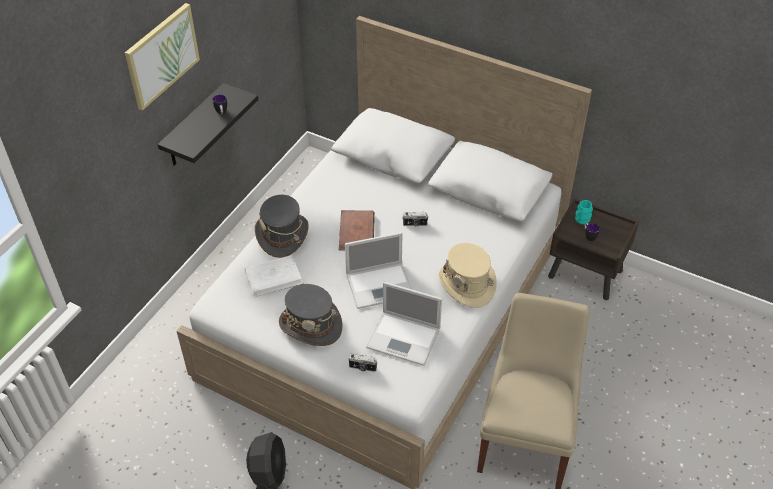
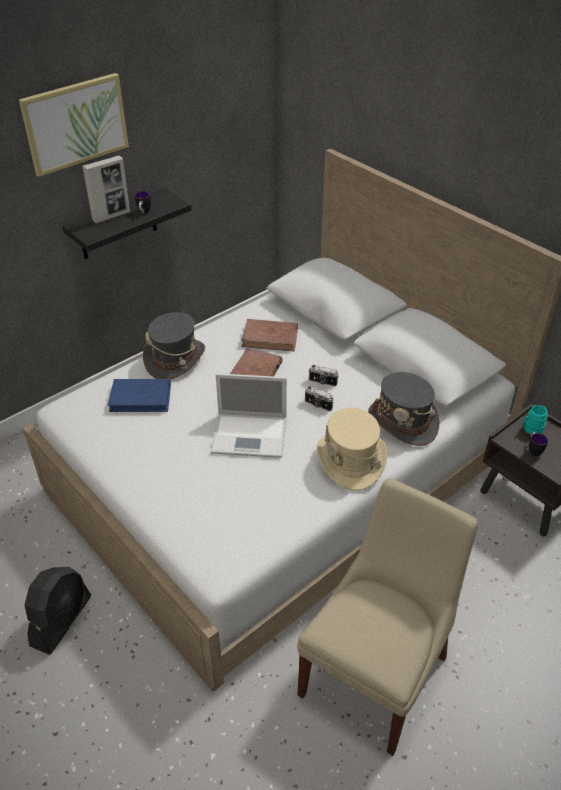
camera: 20 degrees right, 5 degrees down
(195, 123) = (111, 216): none -> picture frame
(274, 278) = (141, 398): white book -> blue book
(311, 325) = (151, 456): grey hat -> grey hat (403, 421)
(353, 195) = (270, 338): none -> brown book
(362, 368) = (180, 520): camera -> camera (318, 405)
(405, 338) = (247, 501): laptop -> none

